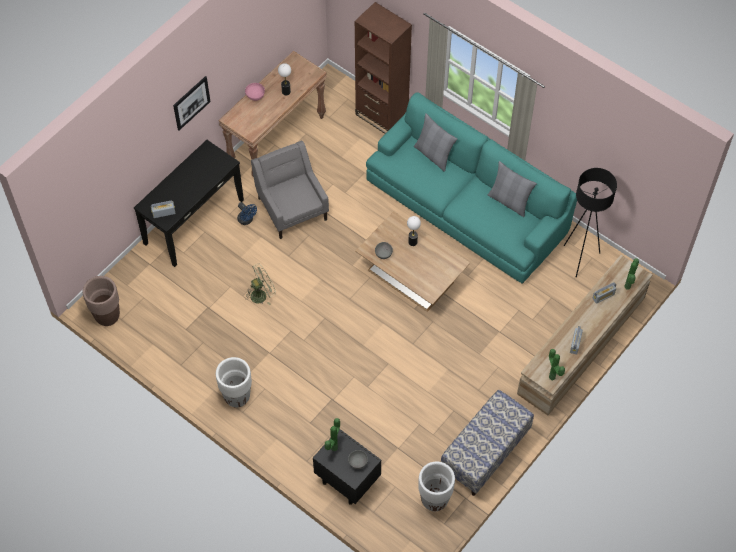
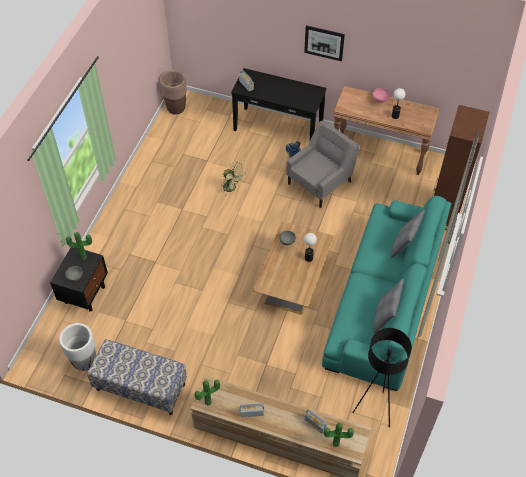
camera: 70 degrees right, 5 degrees down
(237, 397) = (136, 202): white planter -> none

